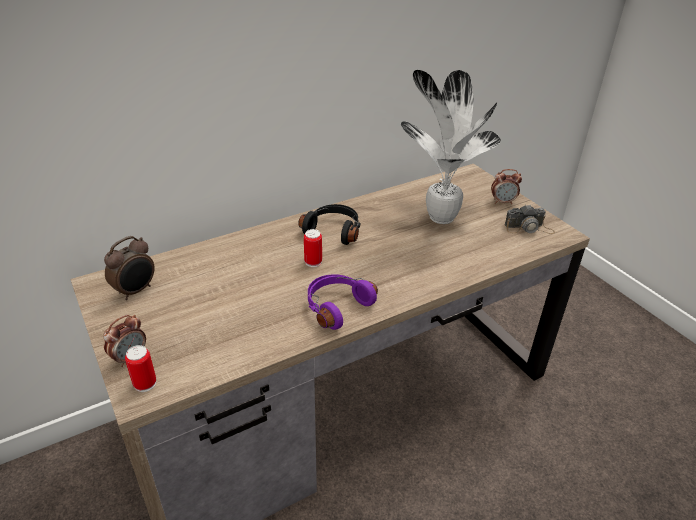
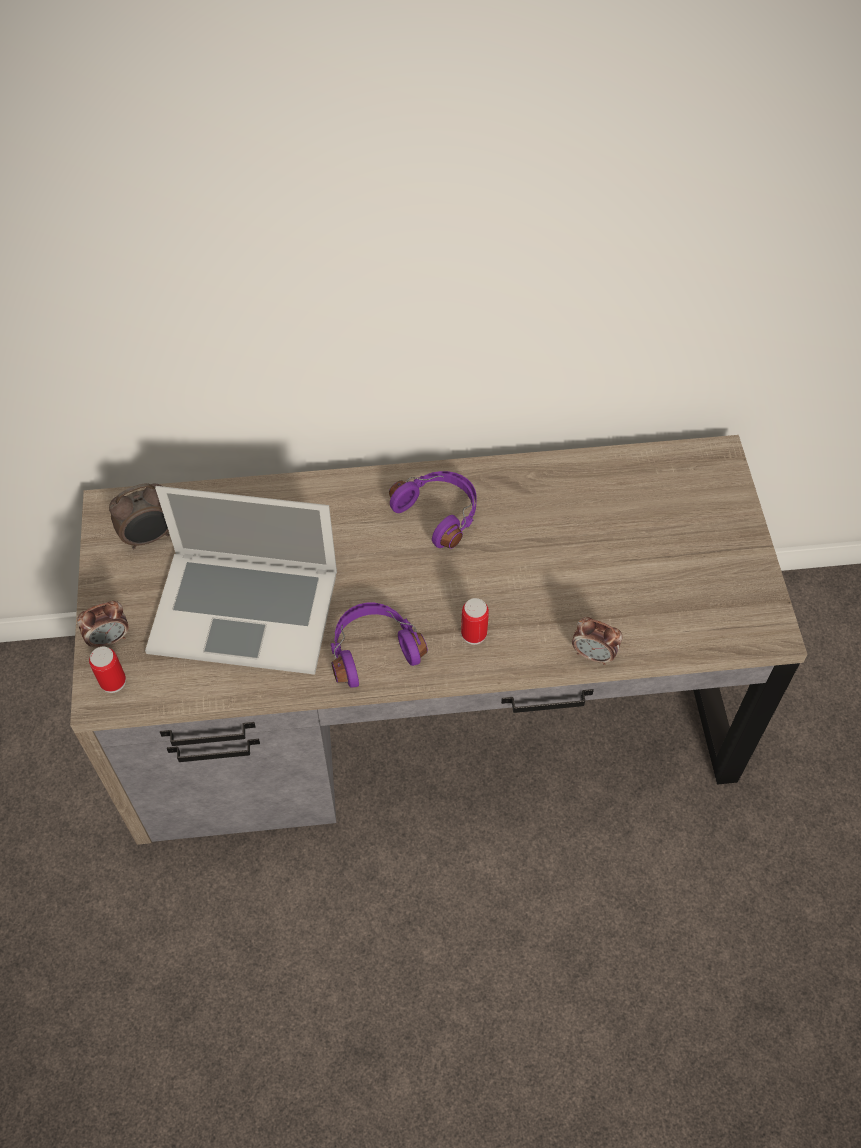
camera: 25 degrees right, 20 degrees up
(230, 311) = (244, 609): none -> laptop
(313, 262) = (382, 562): can -> can (474, 634)
(333, 230) = (439, 513): black headphones -> purple headphones
(439, 218) = (603, 538): potted plant -> none
(503, 202) = (725, 537): alarm clock -> alarm clock (593, 654)
(529, 228) = (726, 604): camera -> none

